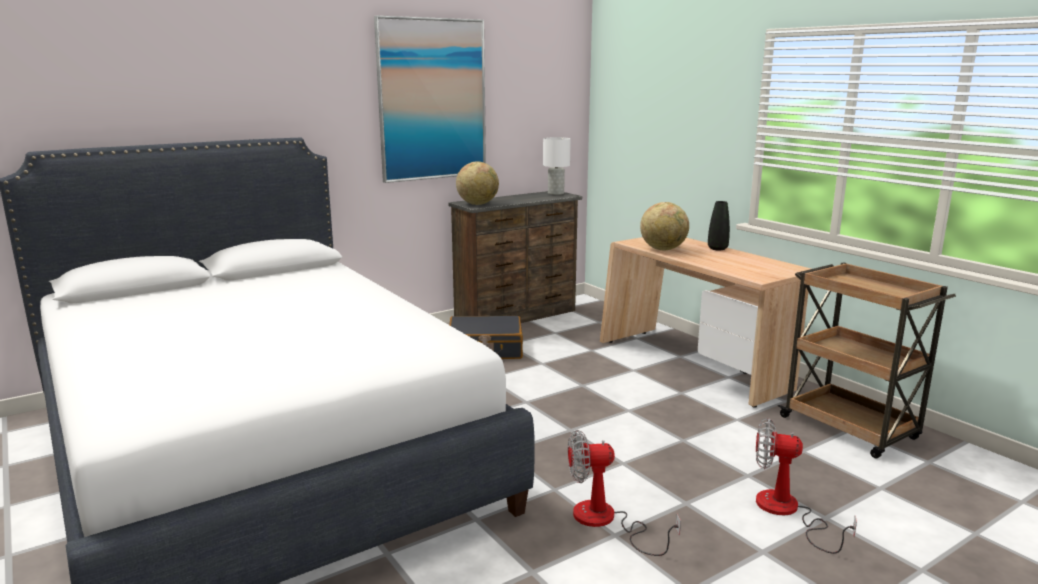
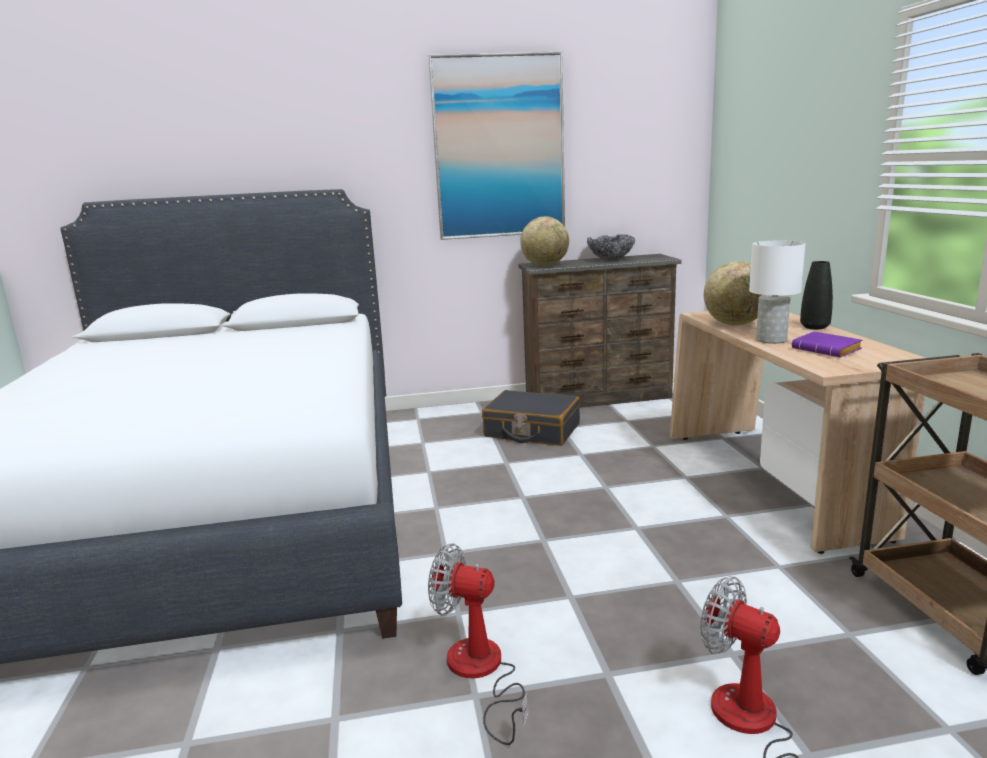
camera: 25 degrees right, 0 degrees up
(524, 197) = (610, 259): none -> bowl
(555, 193) = (653, 256): white table lamp -> white table lamp (771, 340)
(745, 265) = (828, 350): none -> purple book

